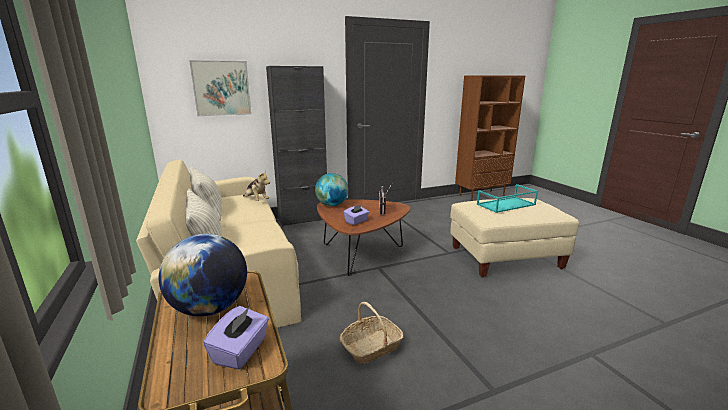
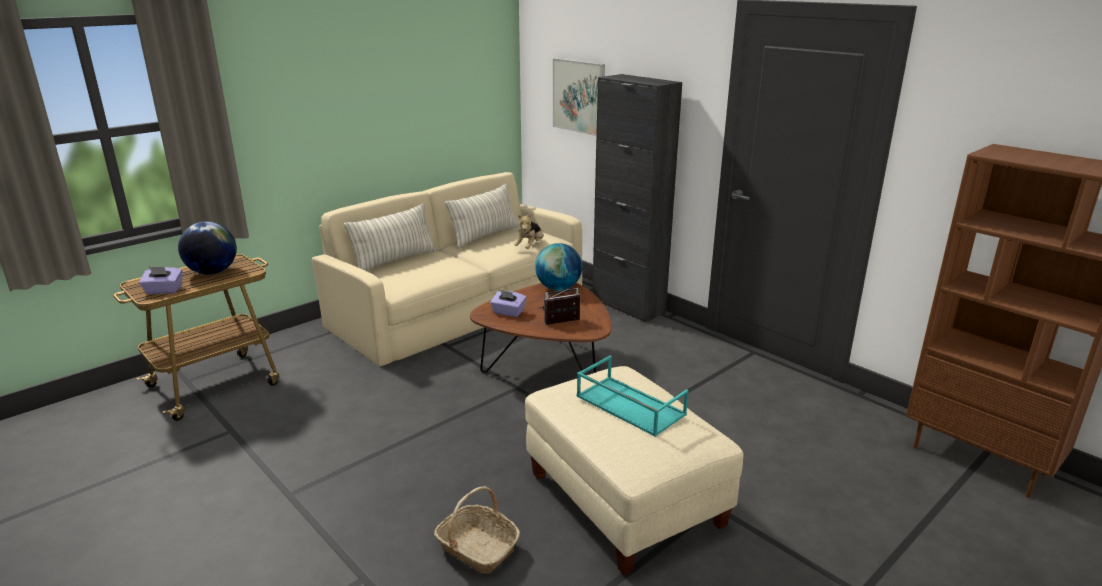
camera: 70 degrees right, 5 degrees up
(371, 347) = (347, 412): basket -> basket (477, 548)

